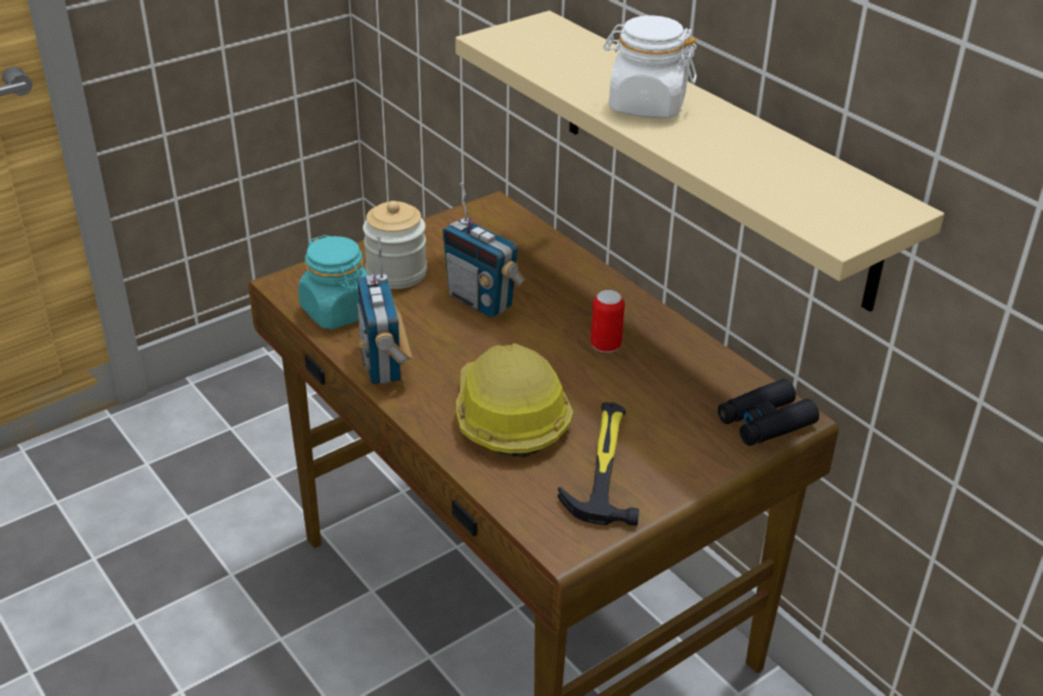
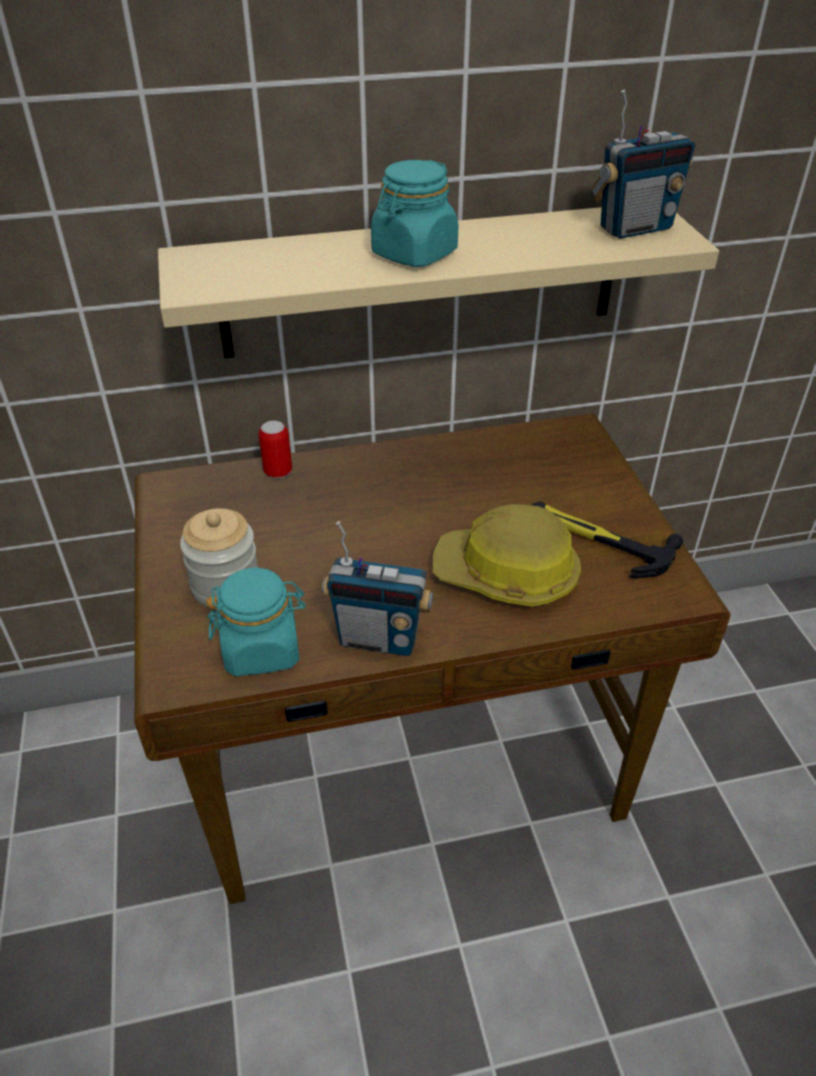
camera: 65 degrees left, 5 degrees up
(481, 301) = (319, 540): radio -> radio (634, 228)
(605, 346) = (438, 488): can -> can (278, 472)
(646, 105) = (414, 254): white jar -> turquoise jar
(765, 422) = (580, 442): black binoculars -> none

